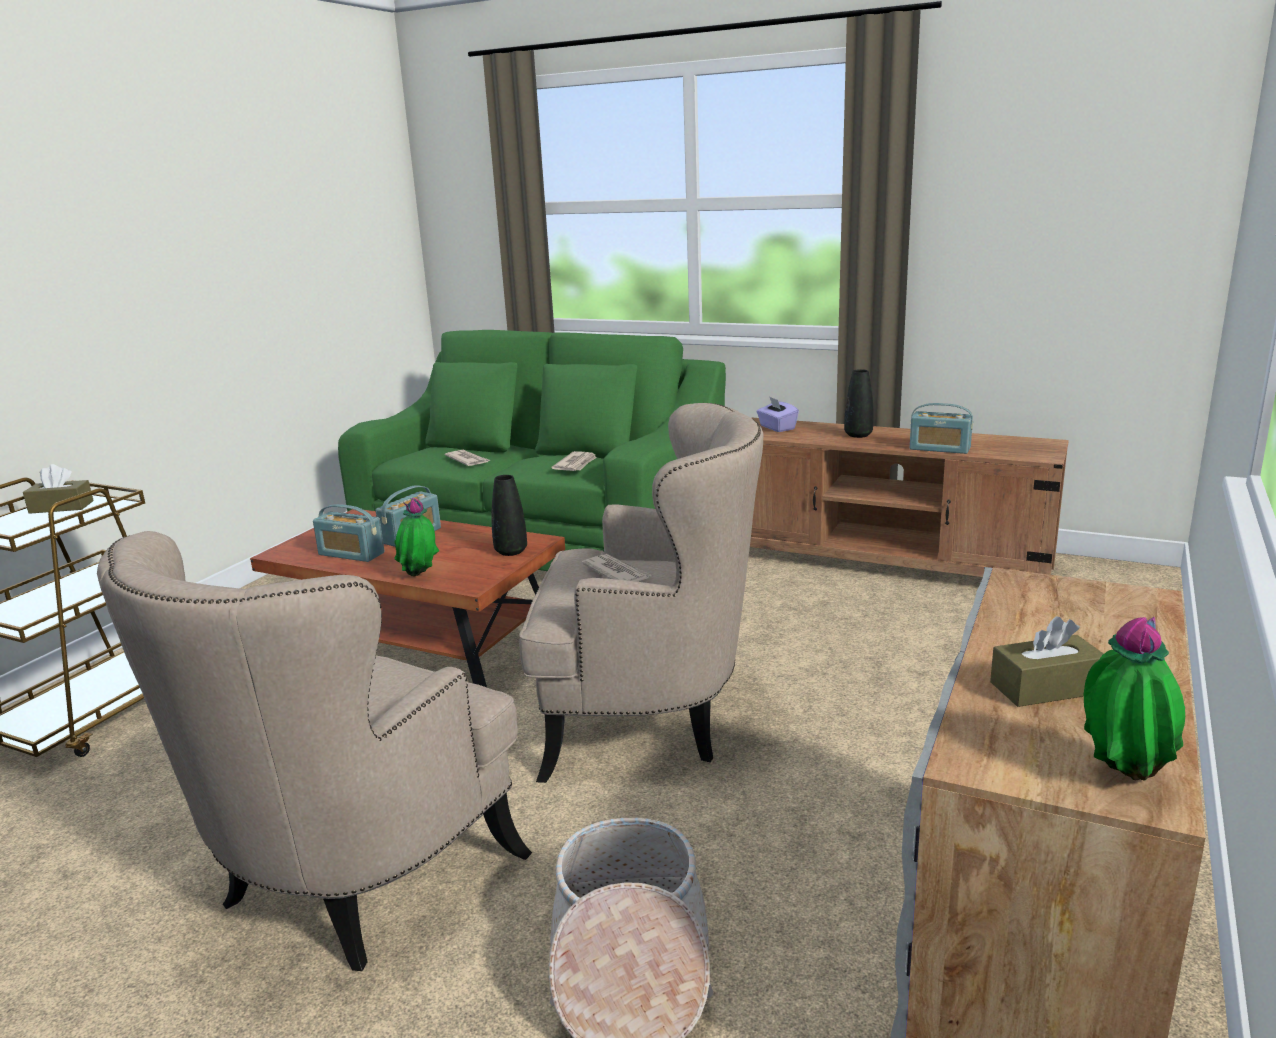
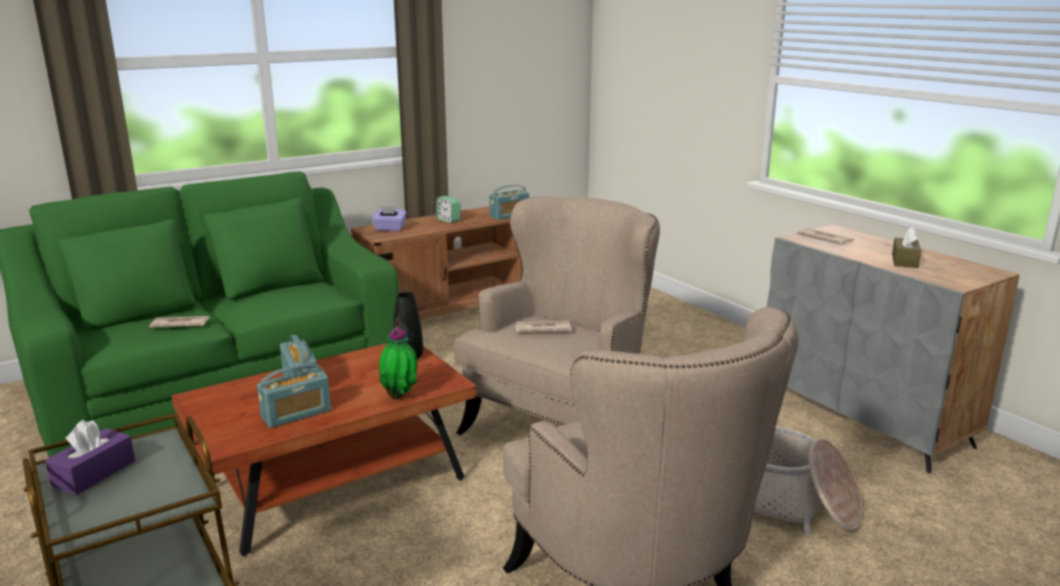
camera: 60 degrees left, 0 degrees up
(61, 507) = (94, 473): brown tissue box -> purple tissue box
(576, 464) = (306, 292): newspaper -> newspaper (824, 239)
(858, 435) = (448, 220): black vase -> alarm clock
(1121, 776) = (977, 271): potted plant -> none

